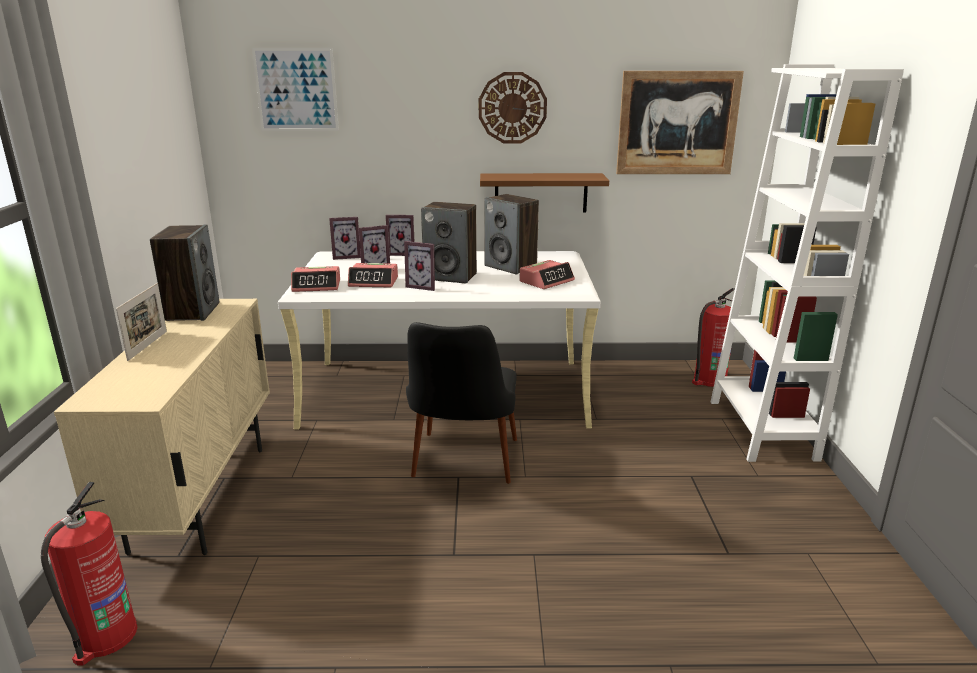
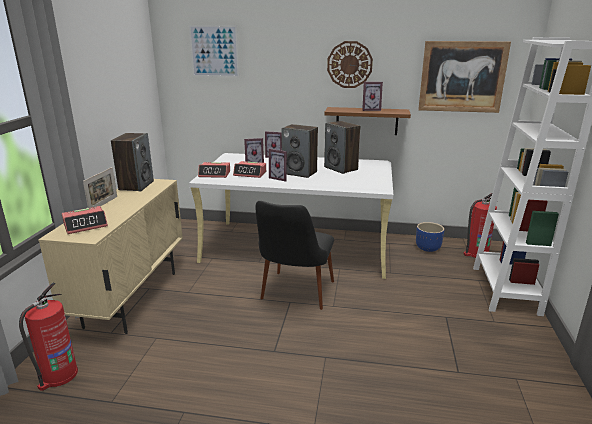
camera: 10 degrees right, 0 degrees up
(346, 256) = (239, 156): picture frame -> picture frame (370, 109)
(546, 281) = (361, 179): alarm clock -> alarm clock (86, 225)
(639, 378) = (427, 248): none -> blue planter

